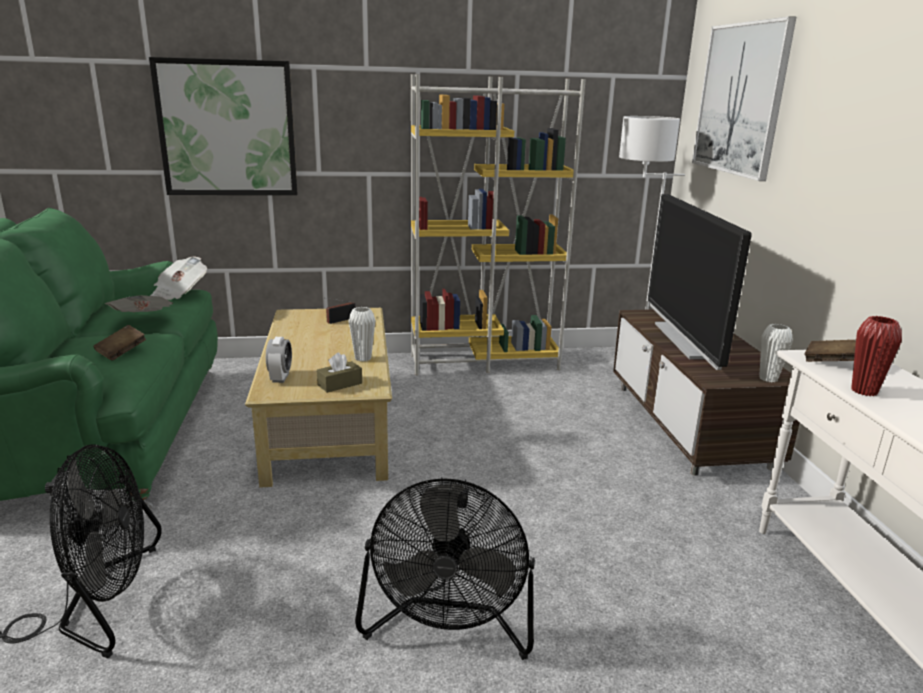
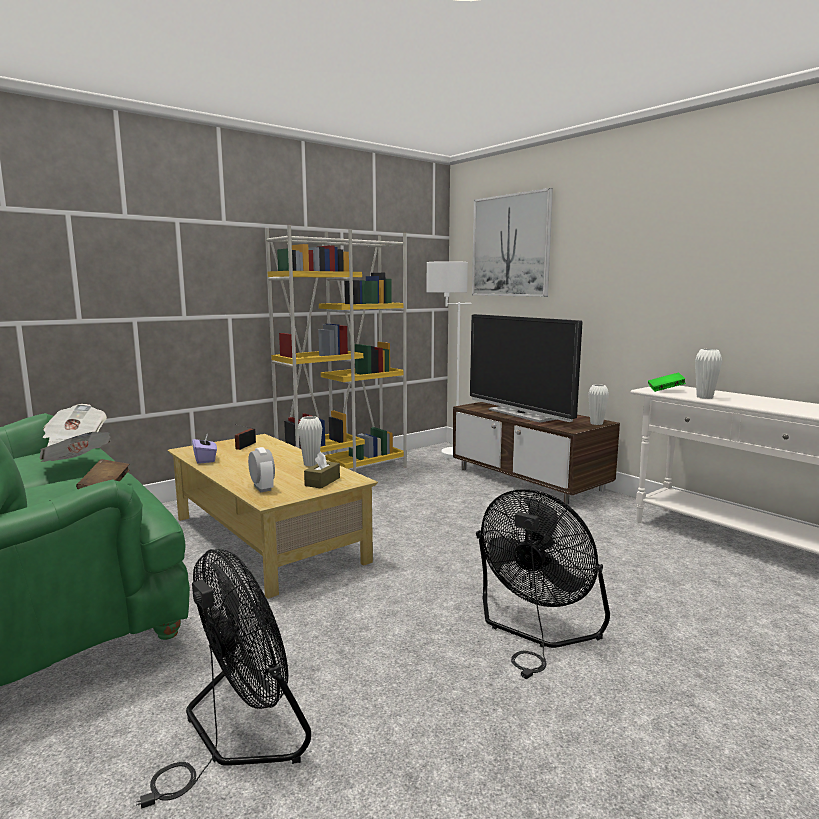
camera: 30 degrees left, 10 degrees down
(227, 129) = (93, 276): picture -> none
(286, 329) = (205, 459): none -> purple tissue box
(443, 622) = (531, 630): black fan -> black fan turned 120 degrees counterclockwise
(830, 362) = (665, 390): brown book -> green book
(864, 391) = (704, 397): red vase -> white vase

